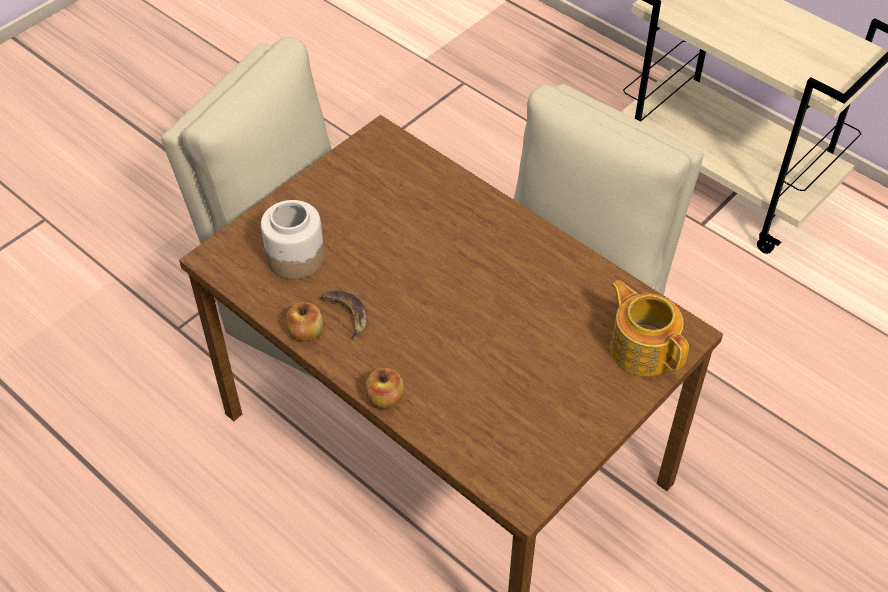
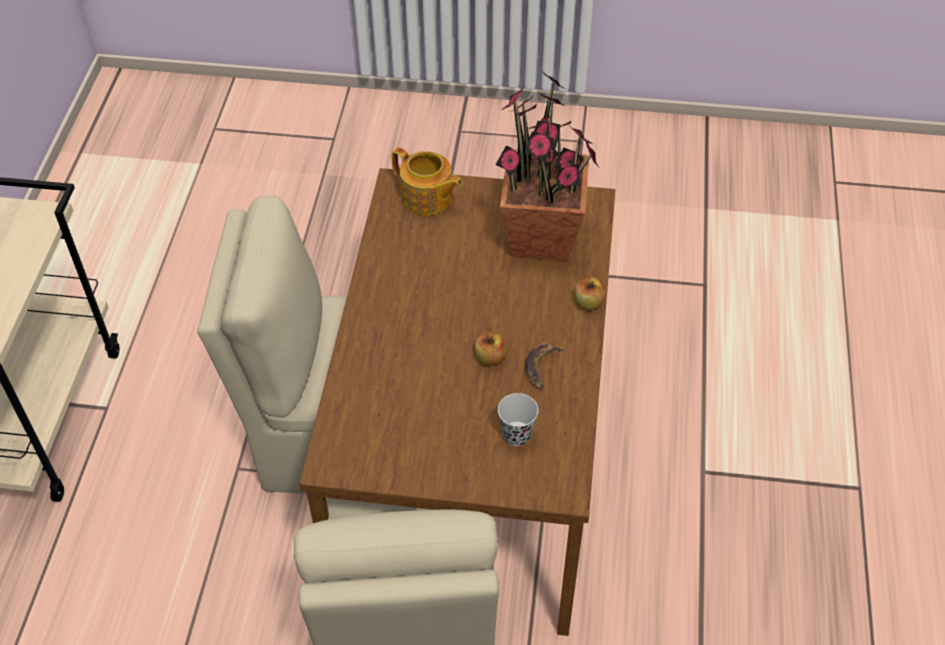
camera: 125 degrees left, 0 degrees up
(295, 257) = (516, 434): jar -> black cup
(306, 332) = (578, 380): apple -> apple (490, 358)
(502, 412) = (542, 240): none -> potted plant
(642, 348) = (427, 198): teapot -> teapot turned 75 degrees counterclockwise

